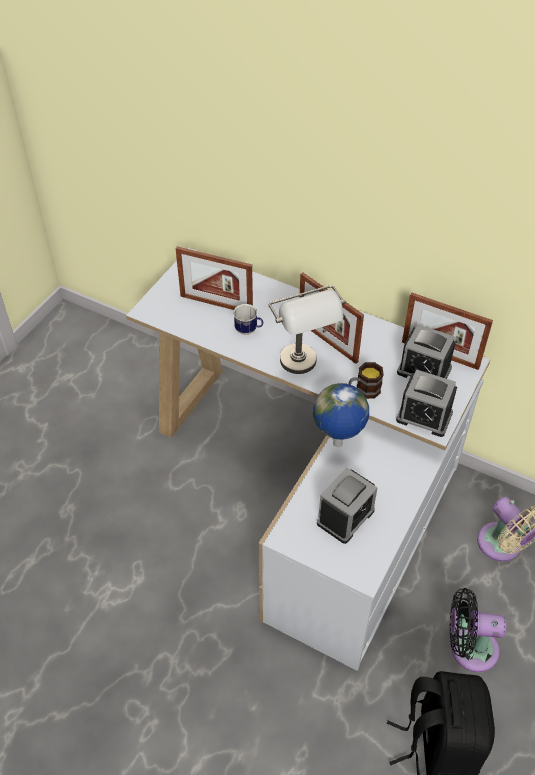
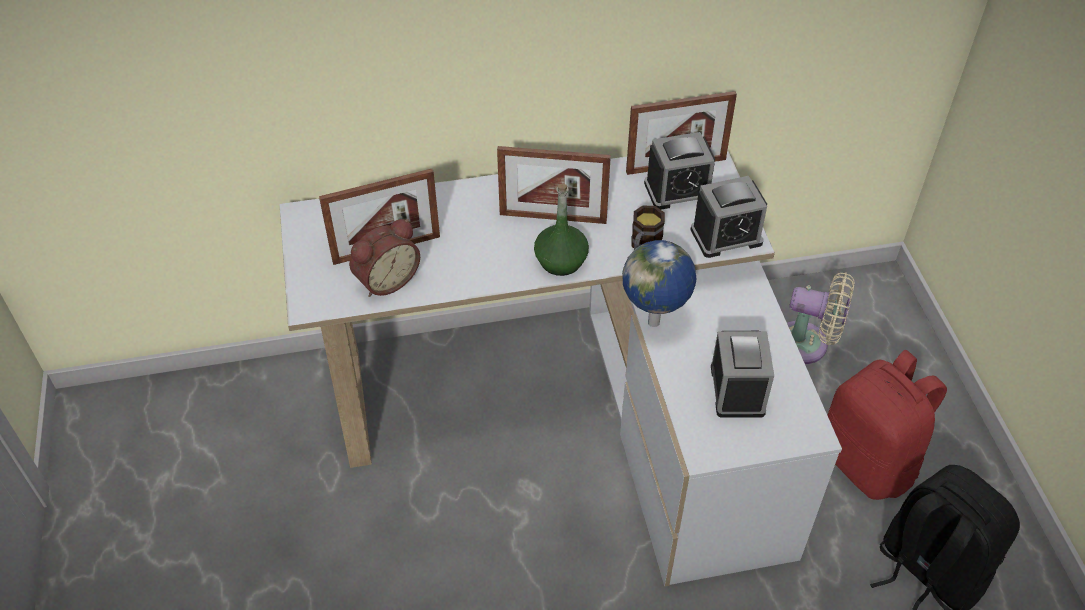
camera: 40 degrees left, 0 degrees up
(198, 320) = (386, 279): none -> alarm clock
(249, 330) = (456, 256): mug -> none
(304, 369) = (560, 261): grey table lamp -> green bottle
(468, 648) = (868, 462): black fan -> red backpack

